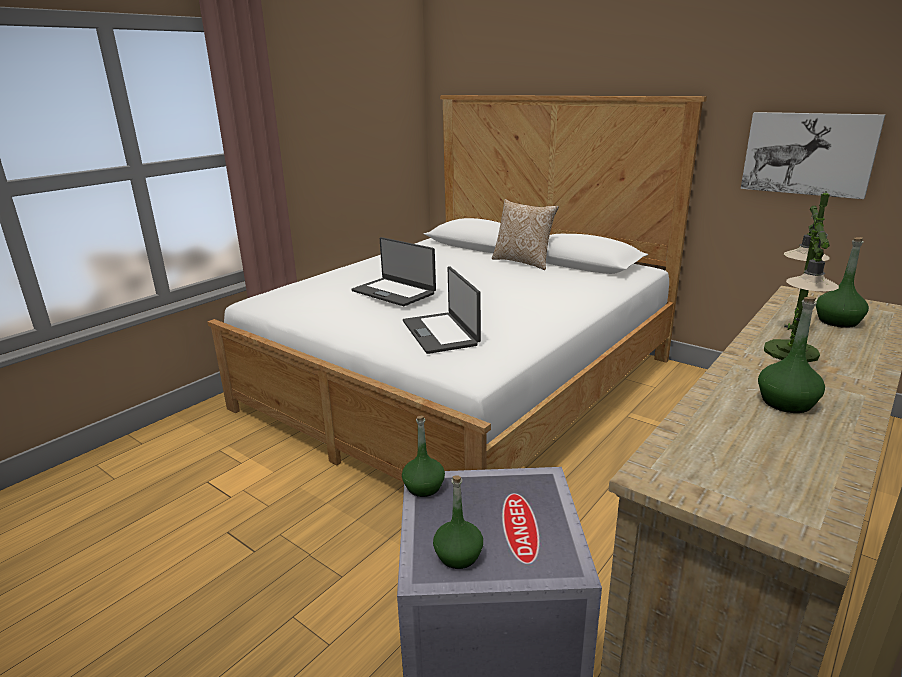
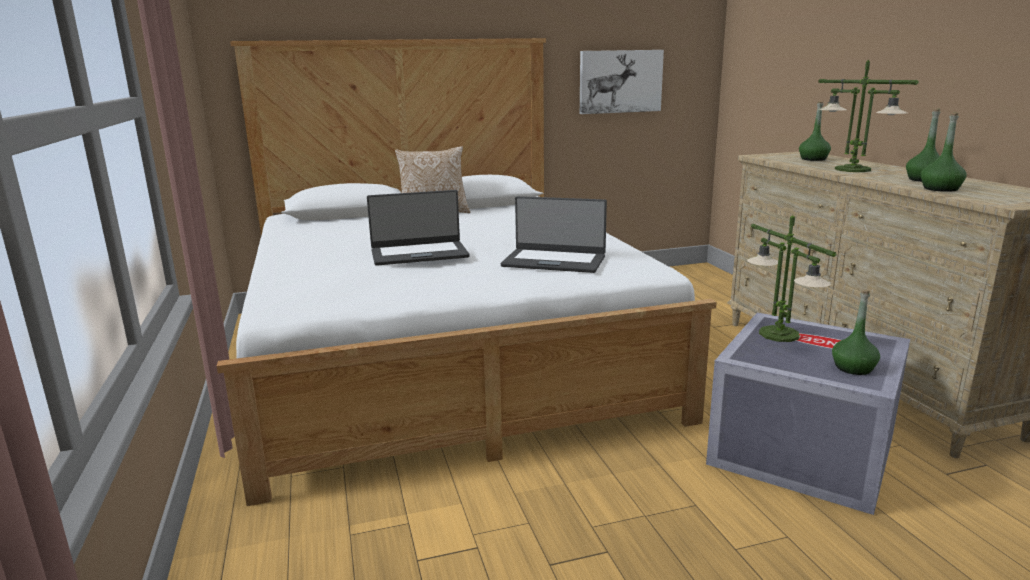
camera: 55 degrees left, 5 degrees down
(423, 487) = (746, 358): green bottle -> green bottle (940, 189)
(508, 493) = (779, 334): none -> table lamp

